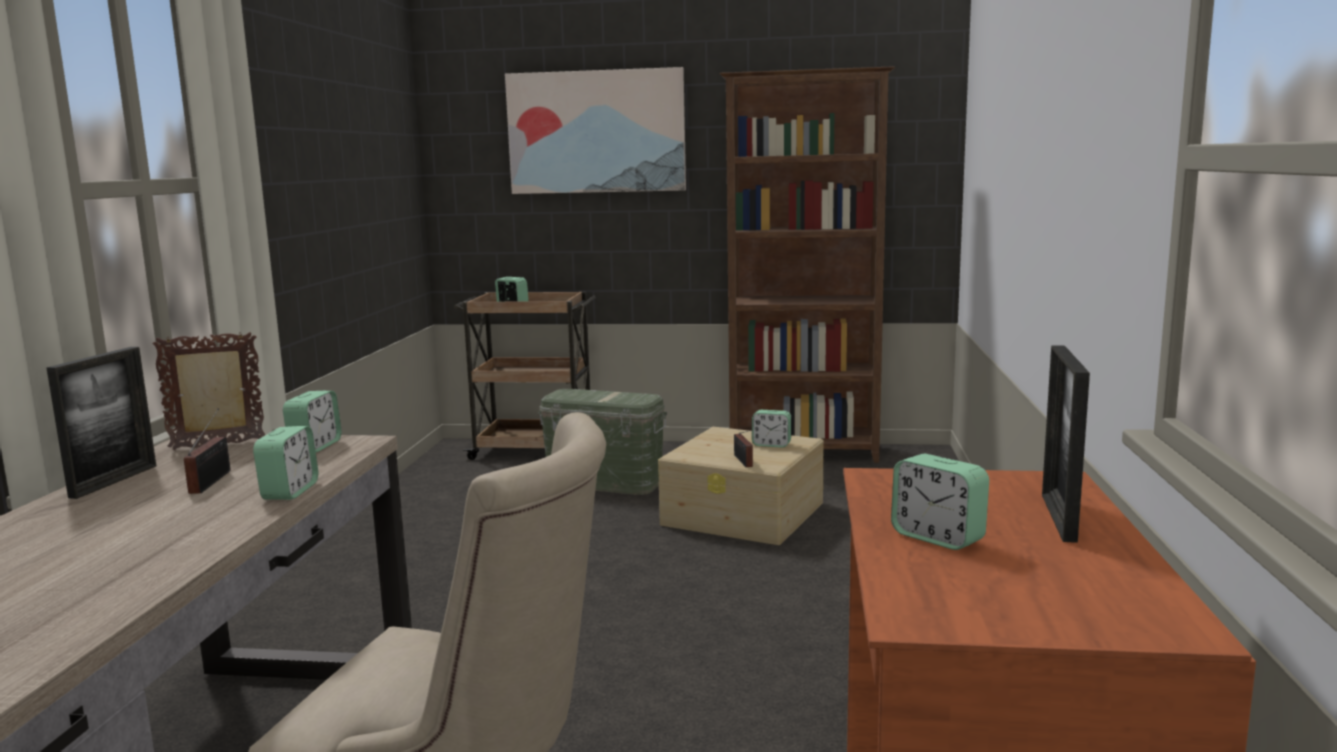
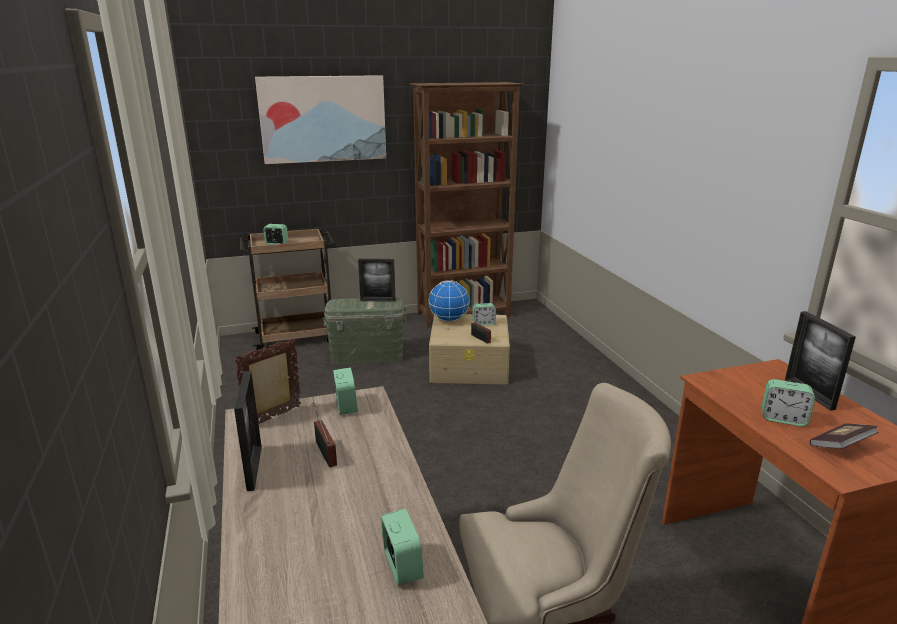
camera: 25 degrees left, 10 degrees up
(290, 491) = (394, 450): alarm clock -> alarm clock (402, 566)
(624, 395) = (378, 300): none -> picture frame
(723, 434) = (448, 319): none -> globe
(989, 585) = (840, 446): none -> book

